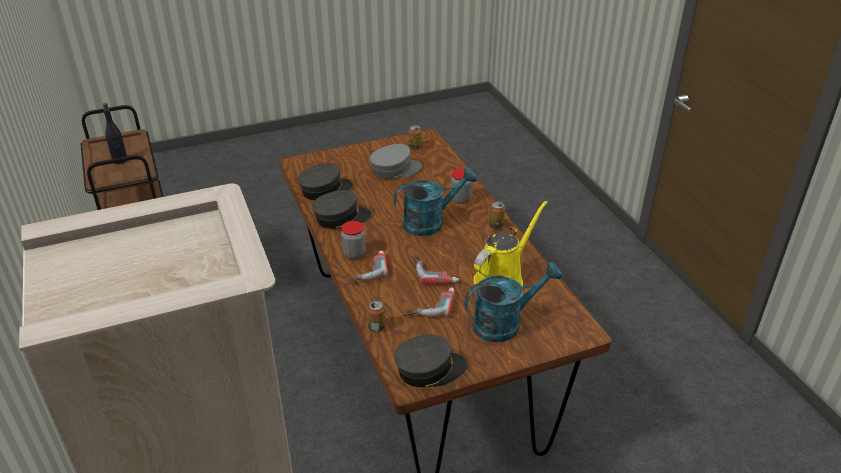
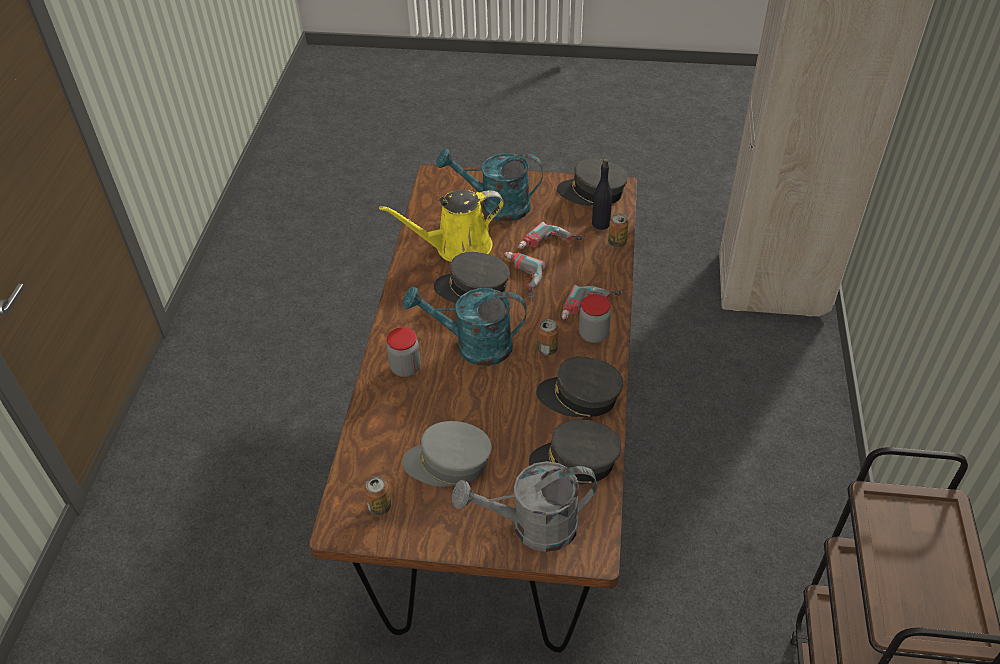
camera: 150 degrees left, 10 degrees up
(120, 160) = (917, 561): black bottle -> black bottle (600, 223)
(332, 162) = (532, 527): none -> grey watering can
(462, 254) = (472, 289): none -> grey cap
(496, 225) = (402, 311): can -> can (547, 349)

